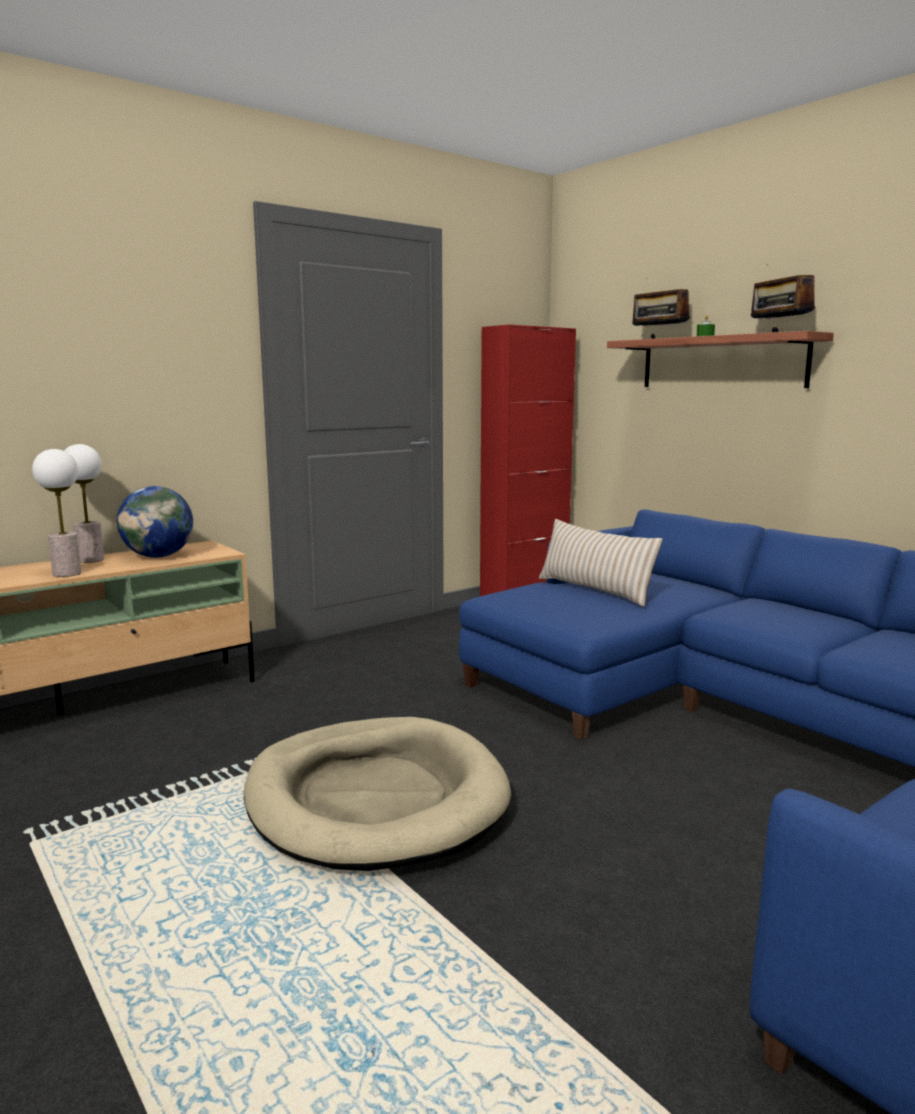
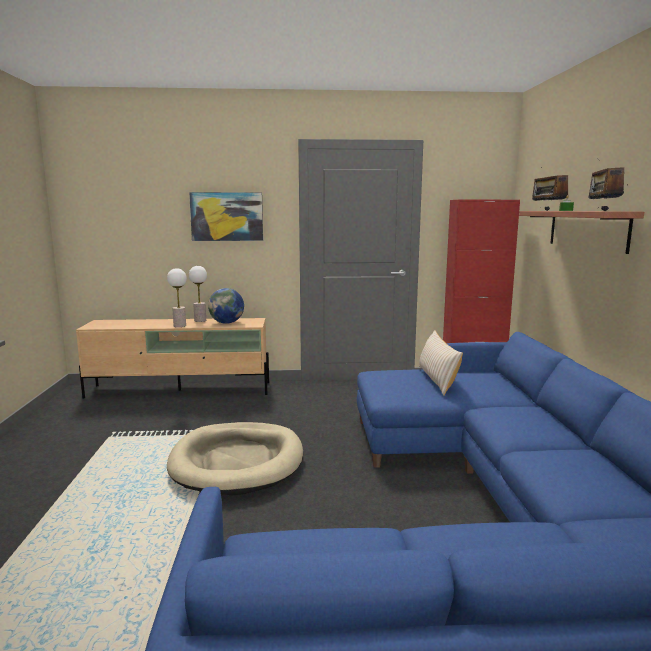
camera: 35 degrees right, 0 degrees up
(125, 342) = (227, 216): none -> picture

